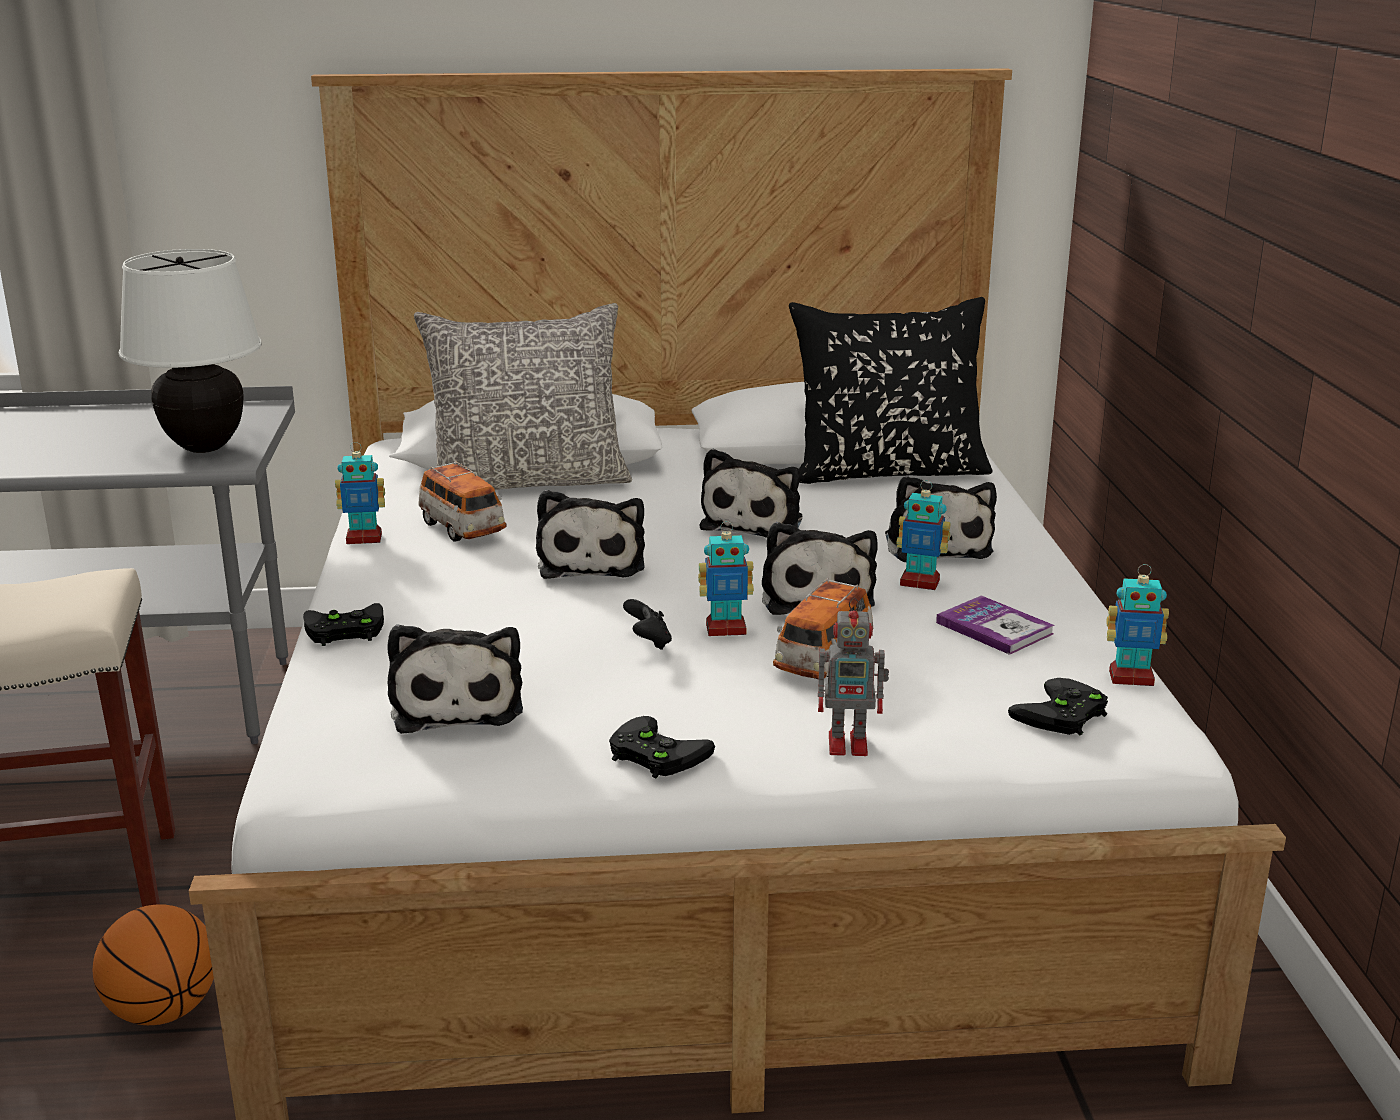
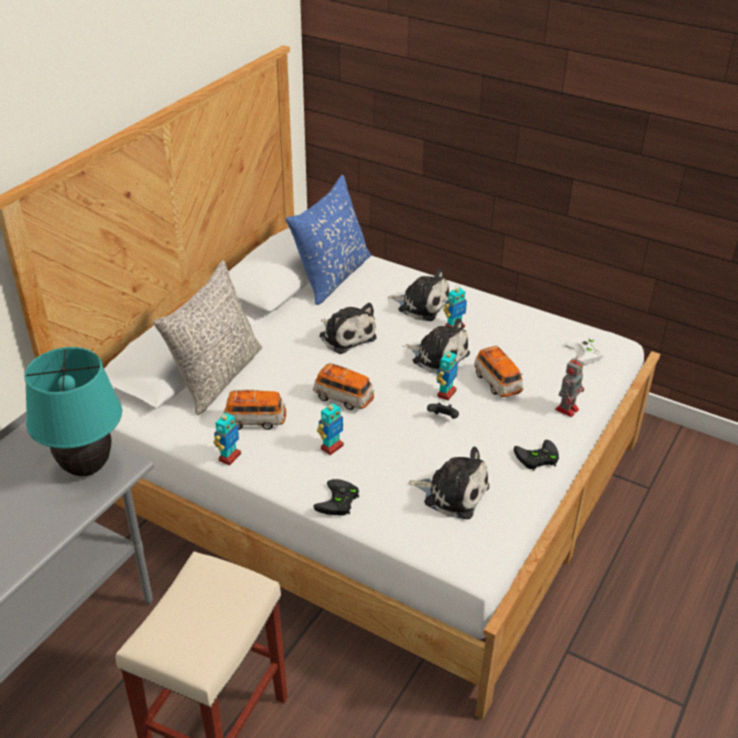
camera: 55 degrees left, 15 degrees up
(163, 1011) = (367, 718): basketball -> none
(204, 447) = (86, 467): white table lamp -> turquoise table lamp
(592, 561) = (343, 398): plush toy -> toy car
(887, 471) = (332, 277): black pillow -> blue pillow
(994, 628) = (510, 331): book -> none
(1061, 715) = (586, 353): black game controller -> white game controller
(1131, 678) = (571, 325): toy robot -> toy robot (331, 447)

